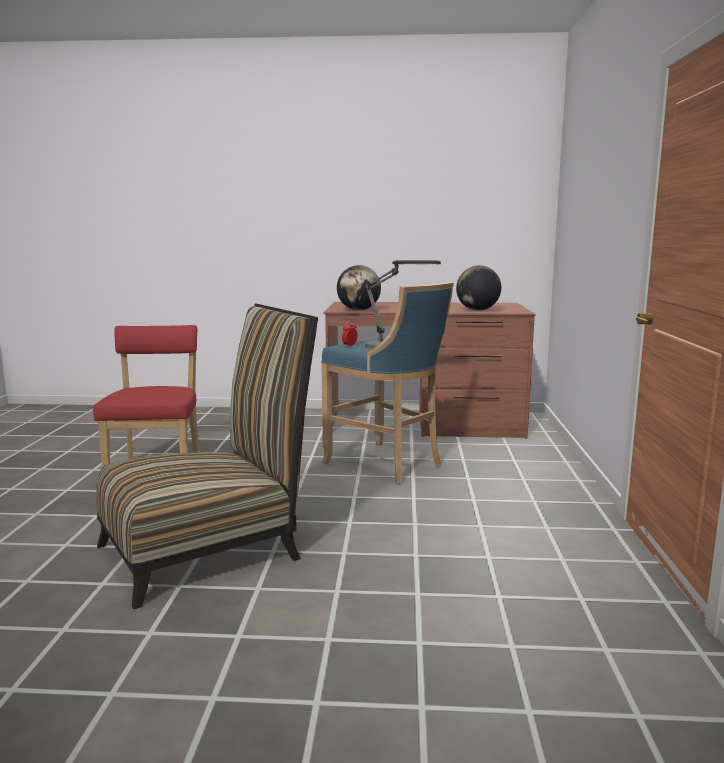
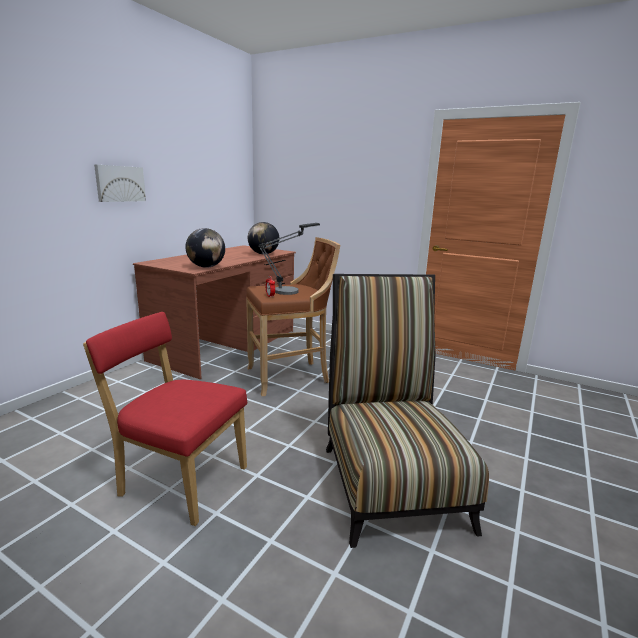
camera: 65 degrees left, 5 degrees up
(332, 220) = (120, 183): none -> picture
(387, 465) = (290, 376): blue stool -> brown stool

